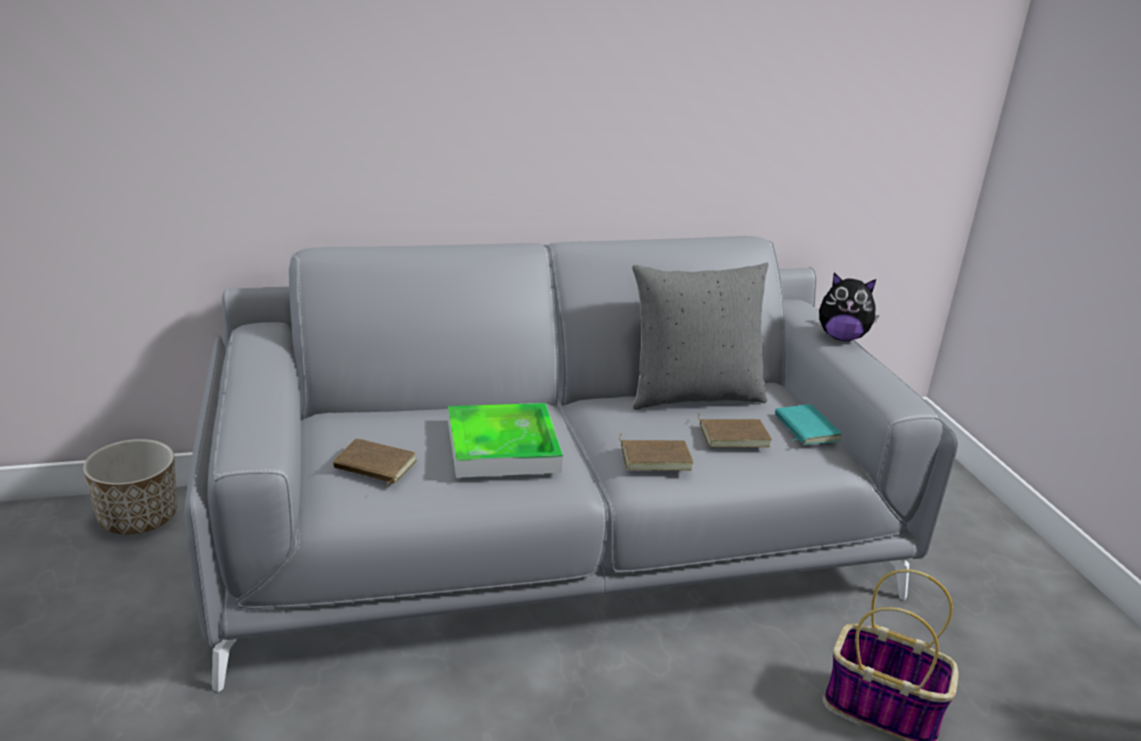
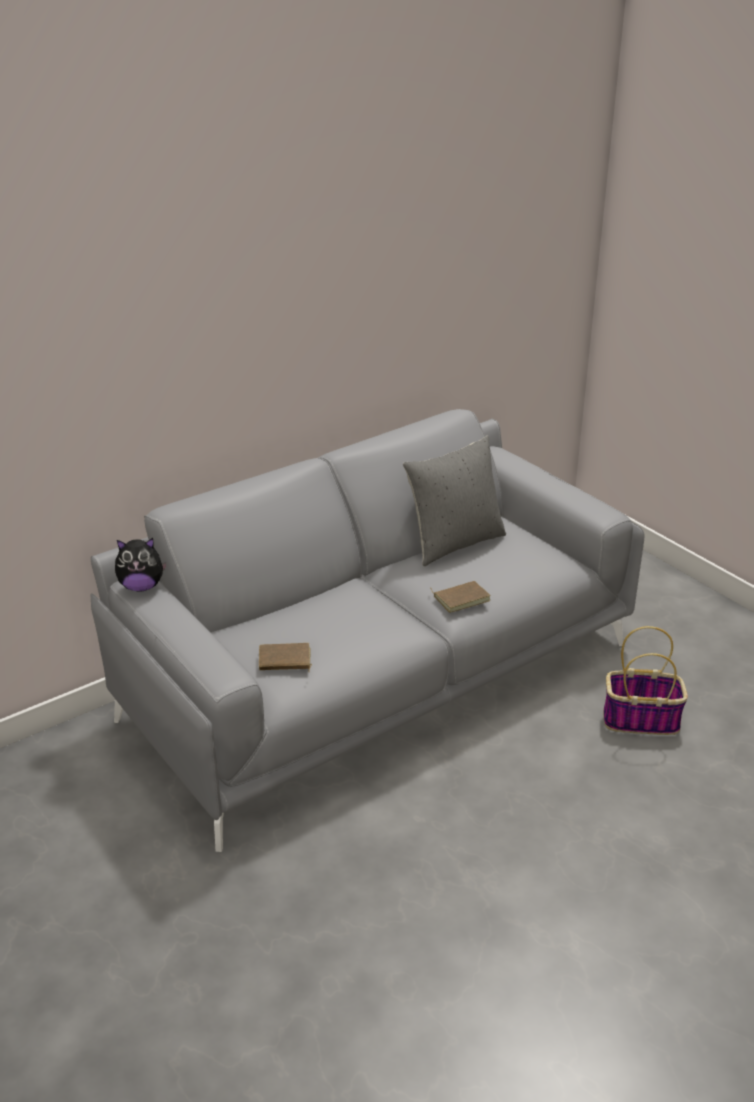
camera: 20 degrees left, 5 degrees up
(138, 518) = (51, 757): planter -> none
(502, 447) = (358, 621): tray -> none
(733, 435) = (500, 567): brown book -> none
(804, 428) = (540, 548): turquoise book -> none
(842, 337) = (540, 472): plush toy -> plush toy (141, 587)

